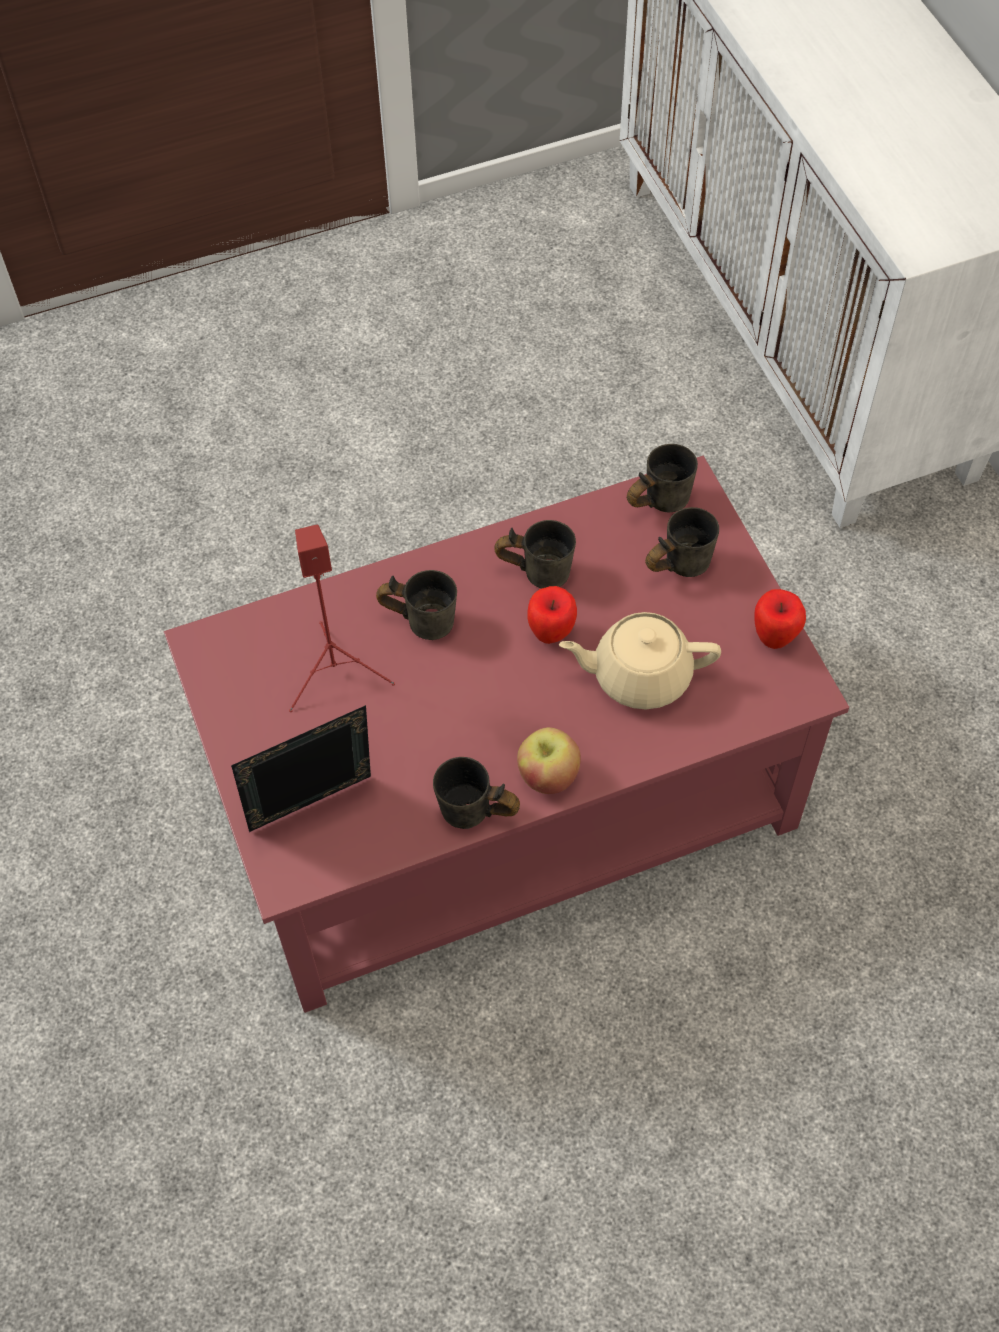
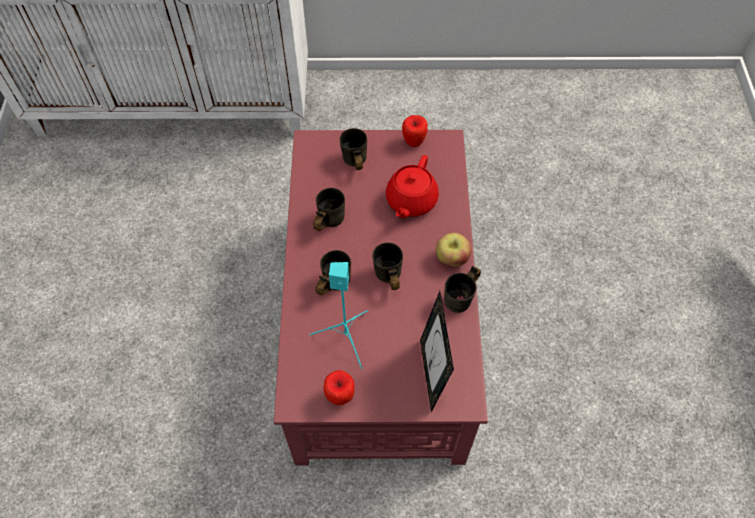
camera: 70 degrees left, 0 degrees up
(336, 671) = (346, 336): red speaker -> turquoise speaker
(551, 634) = (369, 229): apple -> apple (340, 396)
(639, 675) = (410, 201): beige teapot -> red teapot
(656, 499) = (310, 158): grey mug -> grey mug (386, 279)

